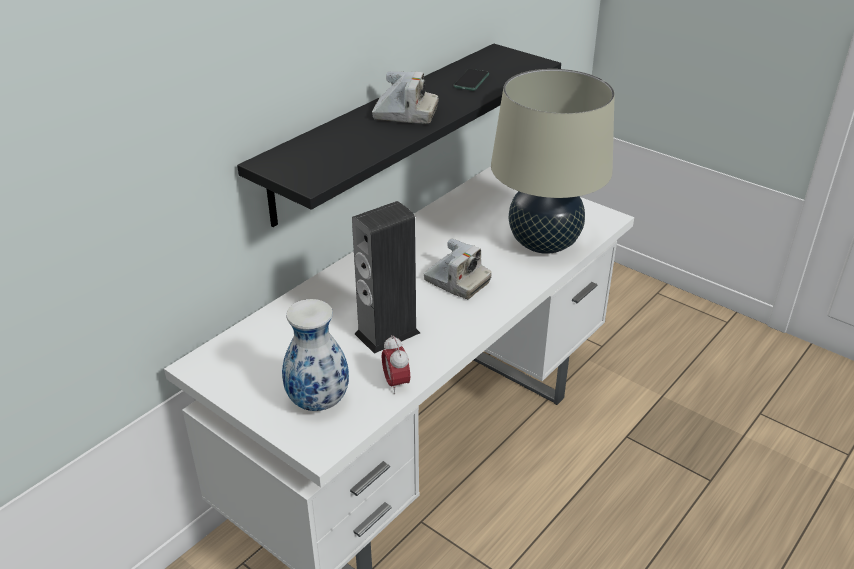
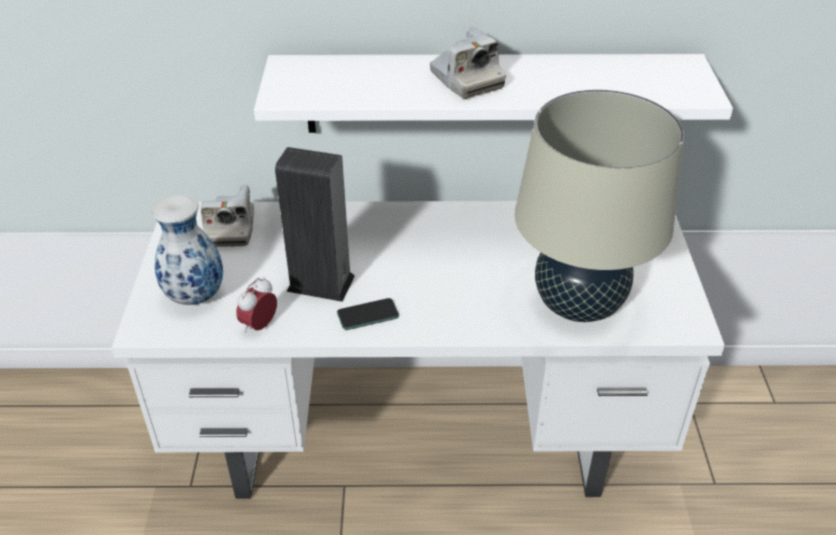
camera: 50 degrees right, 5 degrees up
(383, 130) = (484, 93): black shelf -> white shelf
(456, 282) = (442, 282): camera -> camera (230, 229)
(471, 81) = (592, 80): phone -> phone (368, 315)

